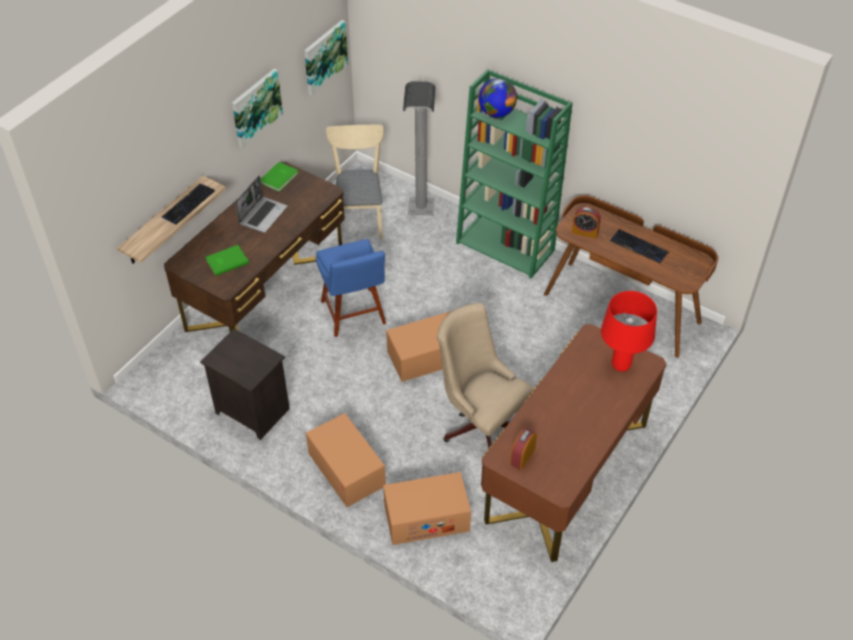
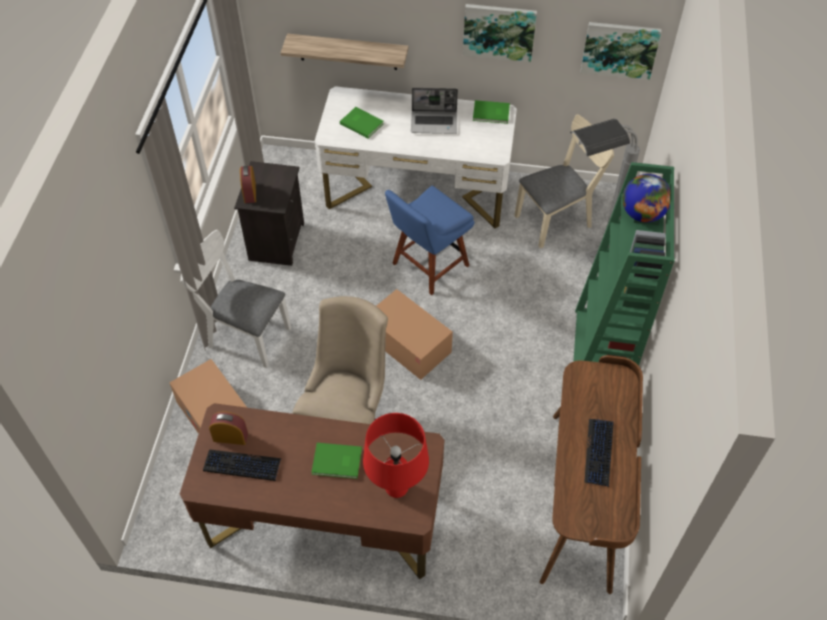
camera: 65 degrees right, 5 degrees up
(188, 204) = (364, 52): keyboard -> keyboard (242, 465)
(266, 292) = (416, 192): brown desk -> white desk
(346, 469) = (244, 334): cardboard box -> white chair
(581, 393) = (337, 462): none -> green book
(585, 232) = (588, 390): alarm clock -> alarm clock (250, 192)

